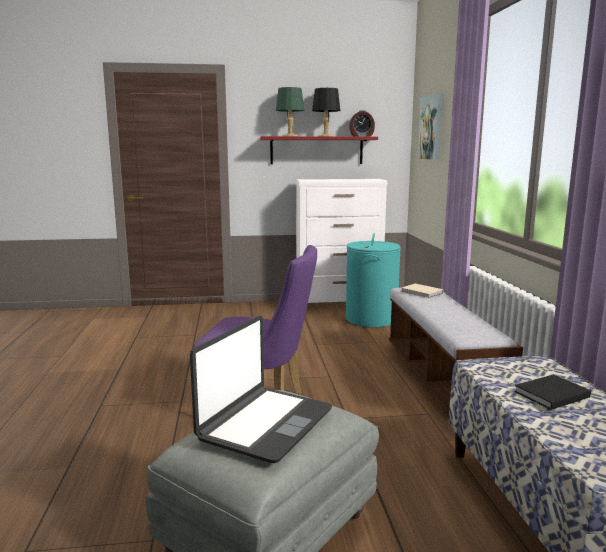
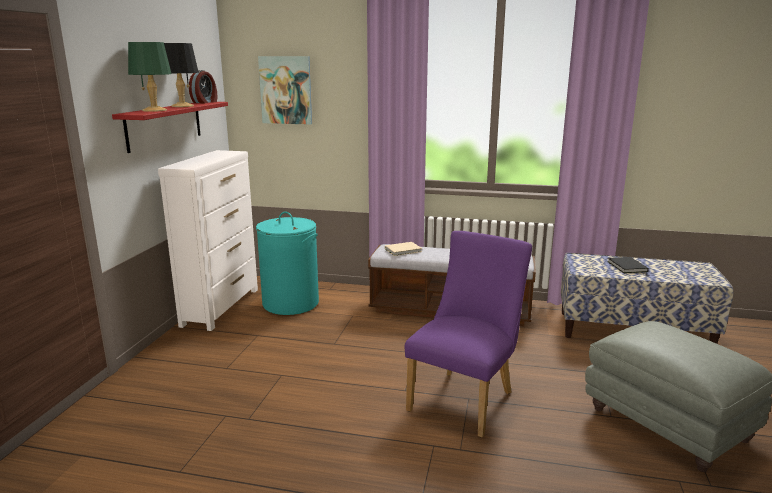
camera: 70 degrees left, 5 degrees up
(265, 424) = (686, 345): laptop -> none

